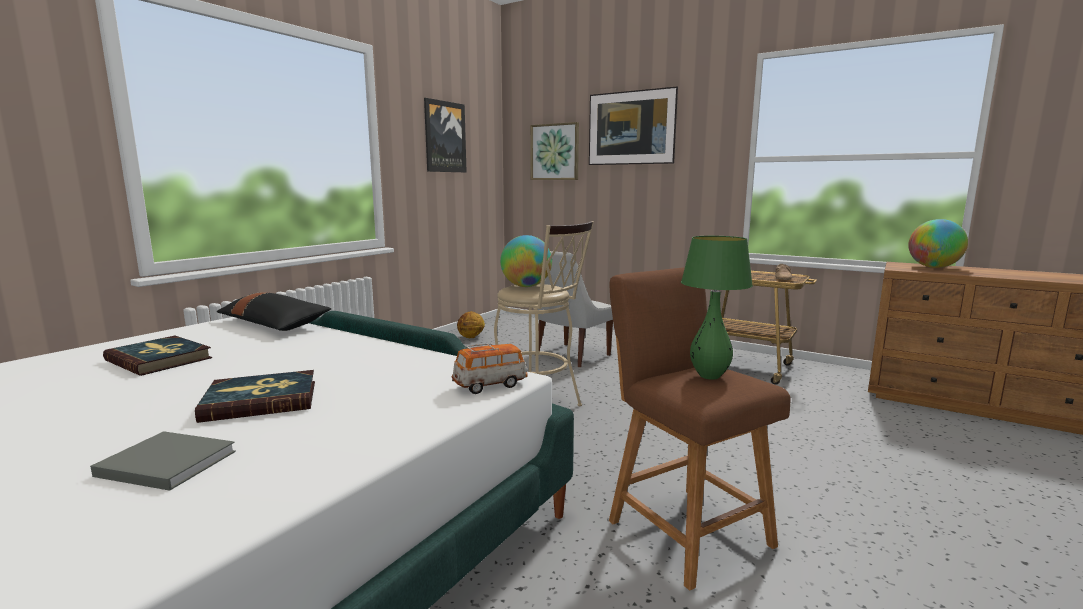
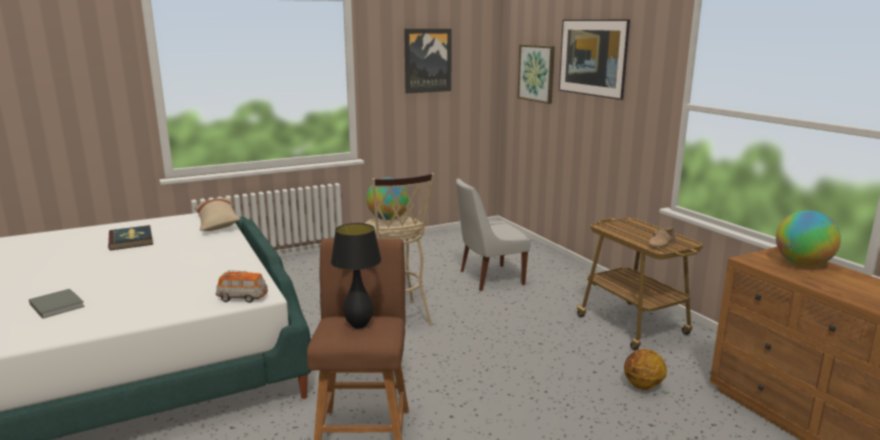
camera: 30 degrees right, 5 degrees up
(261, 400) = (132, 280): book -> none
(274, 324) = (217, 222): black pillow -> beige pillow
(470, 338) = (433, 243): basketball -> basketball (642, 386)
(709, 376) = (359, 325): green table lamp -> black table lamp

